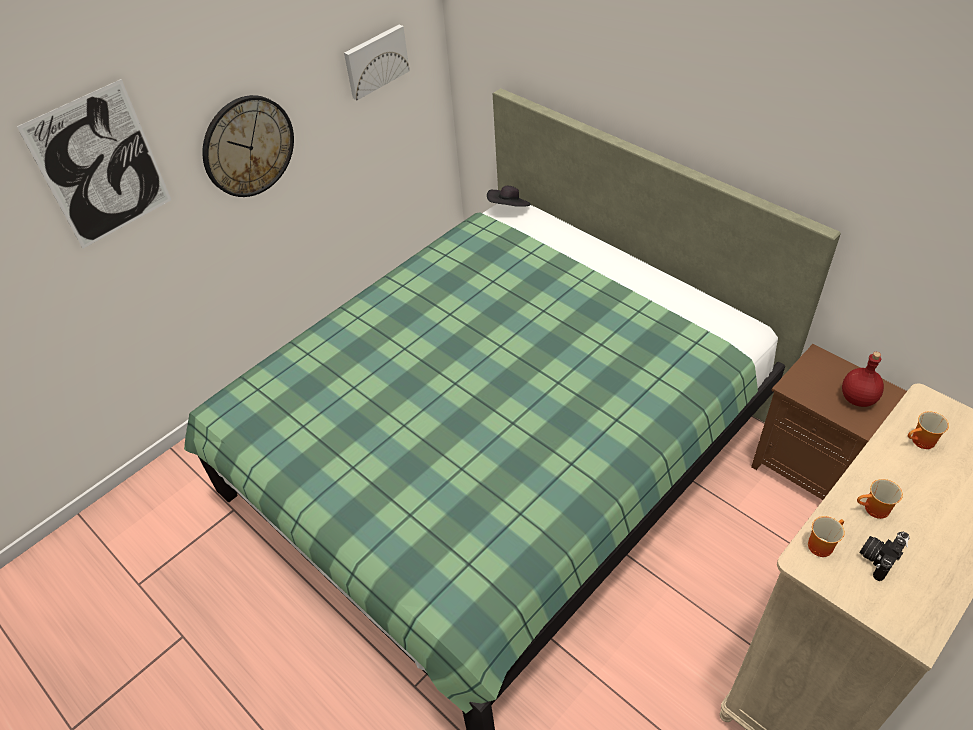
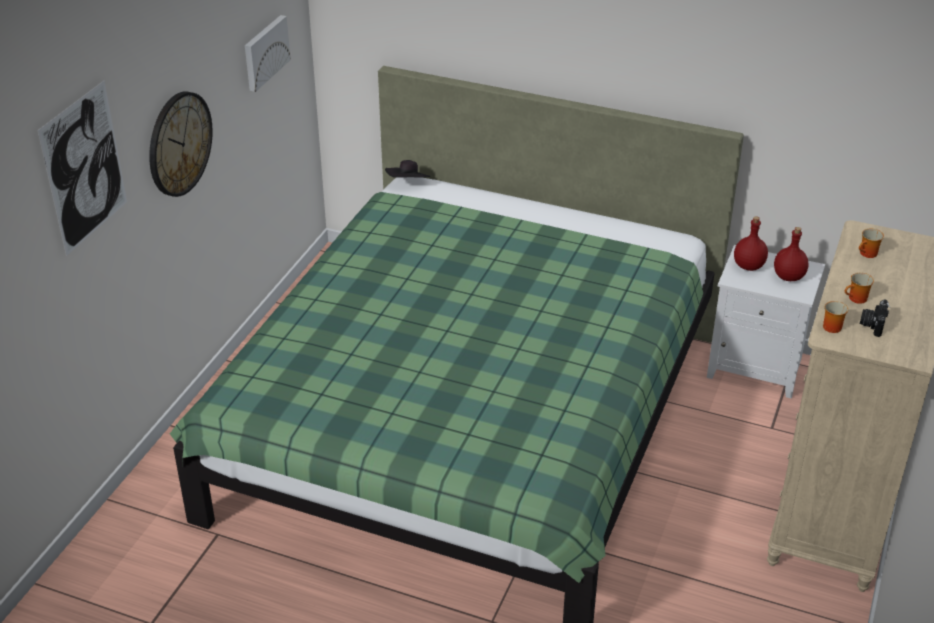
camera: 25 degrees left, 10 degrees down
(810, 469) = (757, 367): brown nightstand -> white nightstand
(816, 373) = (748, 266): none -> red bottle

